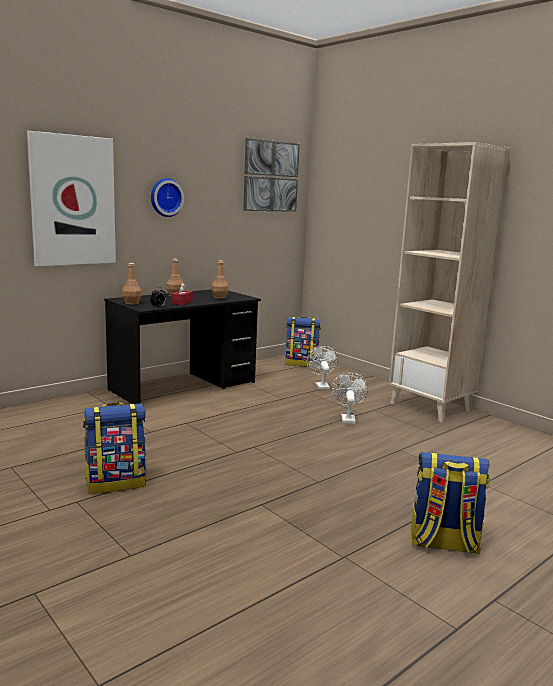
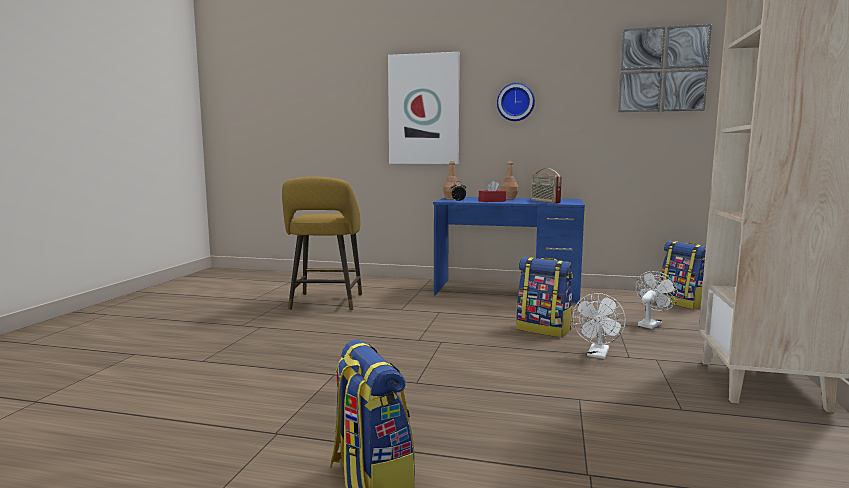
camera: 55 degrees right, 5 degrees down
(65, 452) = (325, 304): none -> yellow stool
(116, 482) = (302, 326): backpack -> backpack (544, 329)
(184, 386) = (507, 292): black desk -> blue desk
(220, 297) = (544, 201): brown bottle -> radio
(347, 418) = (597, 355): white fan -> white fan turned 150 degrees clockwise

